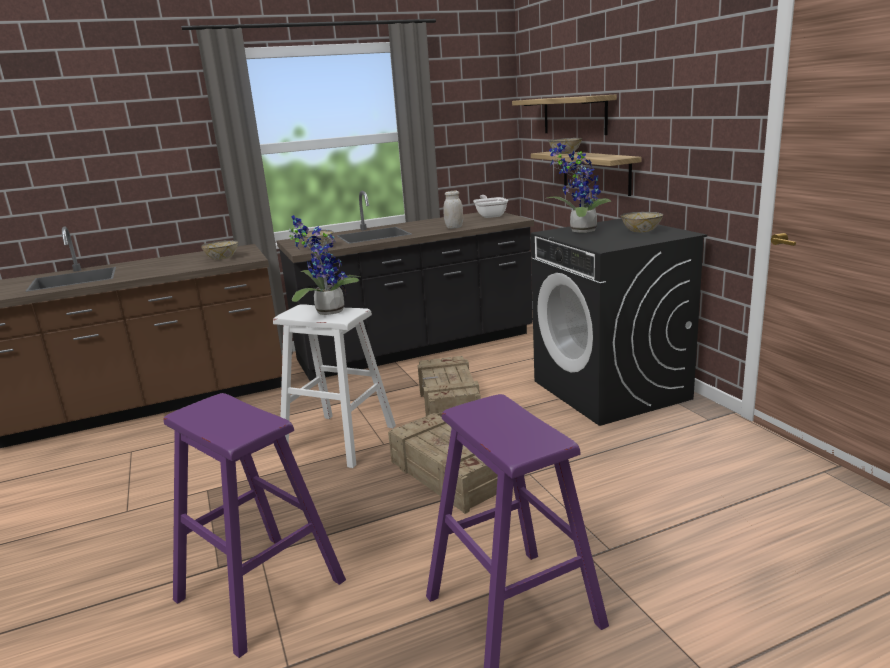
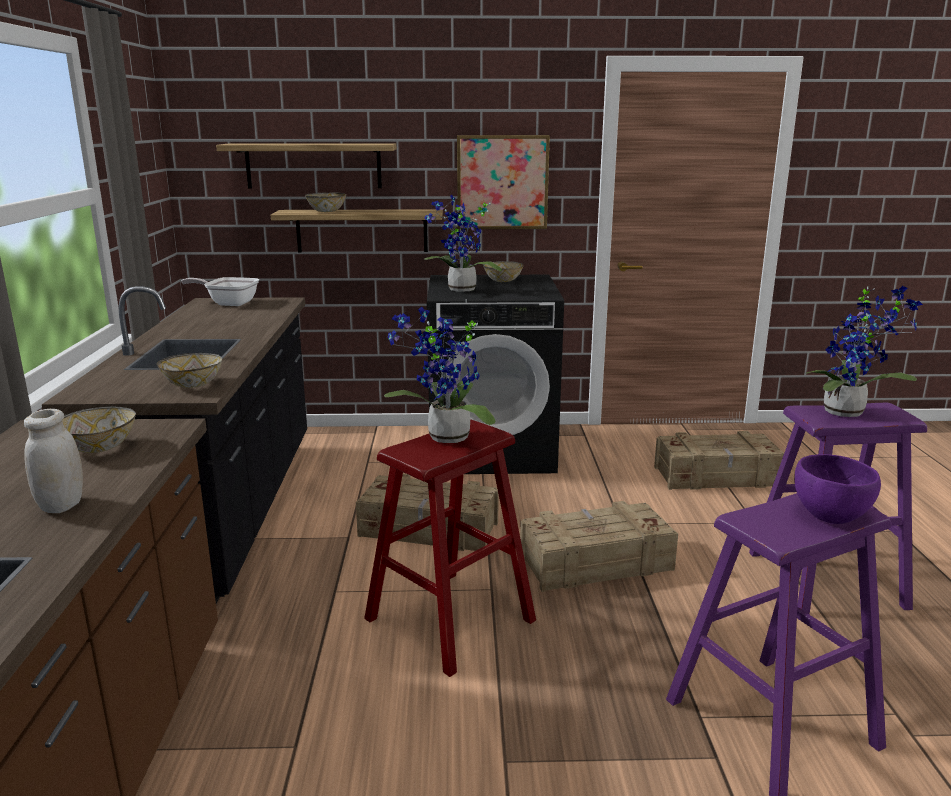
camera: 70 degrees left, 0 degrees up
(227, 427) = (831, 516): none -> purple bowl
(339, 440) = (450, 619): white stool -> red stool
(454, 227) = (257, 321): white jar -> white jar (62, 505)
(508, 423) = (849, 412): none -> potted plant
(683, 131) = (502, 182): none -> picture
(705, 511) = (717, 476): none -> crate

